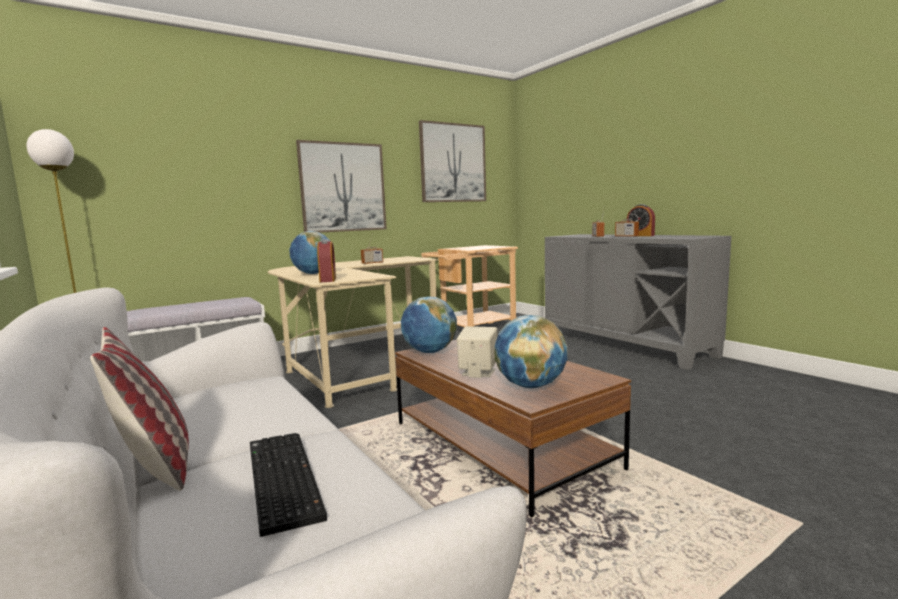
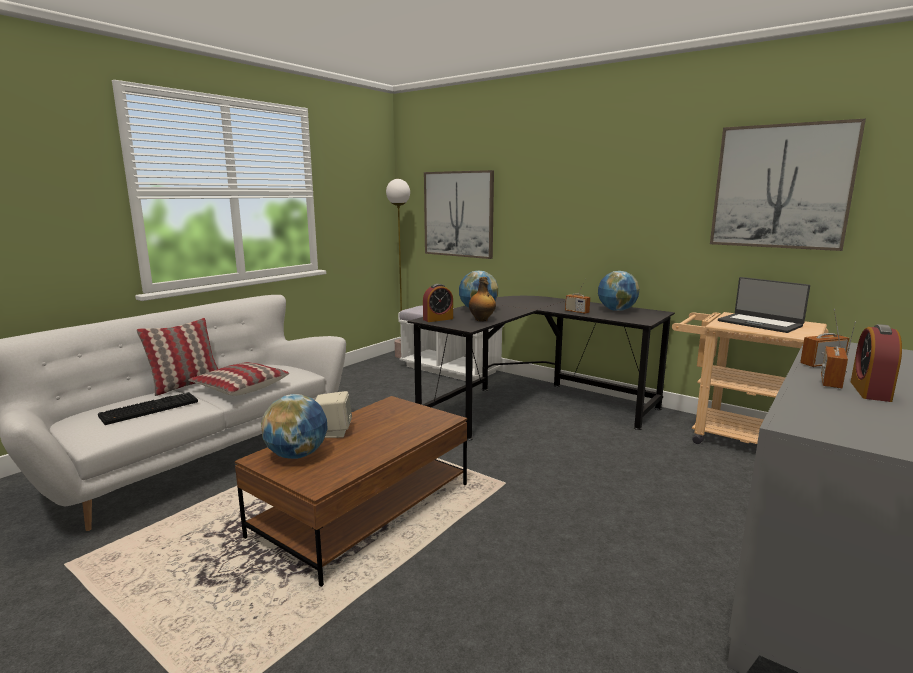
camera: 70 degrees right, 5 degrees up
(263, 414) = (240, 387): none -> pillow
(343, 187) = (602, 220): picture -> picture (458, 214)
(354, 361) = (533, 405): beige desk -> black desk
(356, 274) = (482, 320): none -> bottle
(430, 352) = (393, 407): globe -> globe (616, 310)
(474, 247) = (760, 323): none -> laptop

